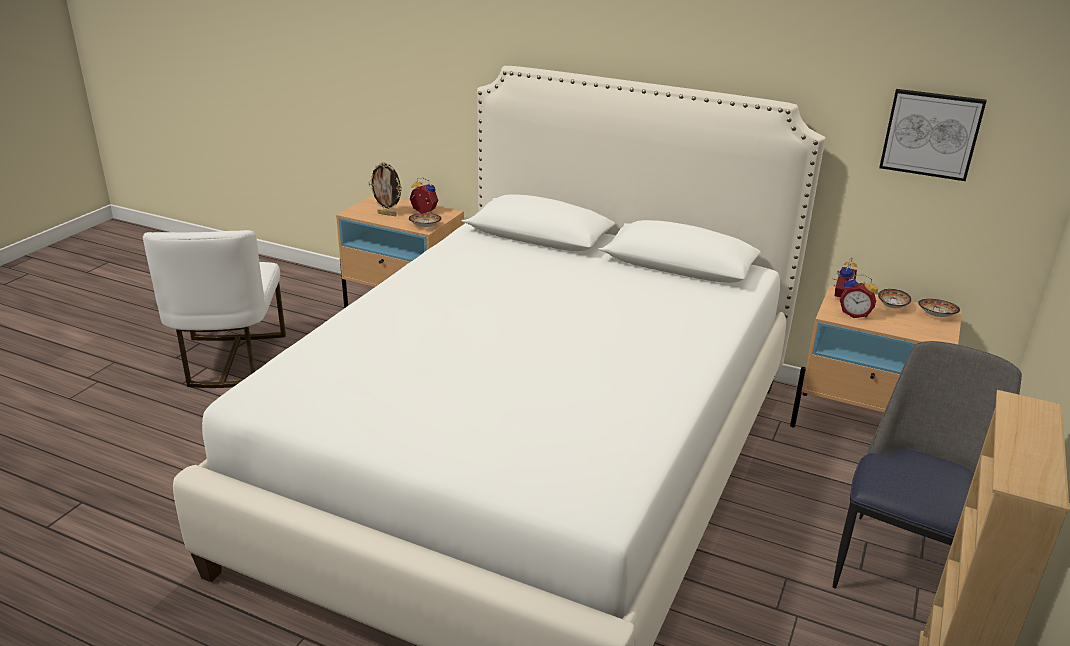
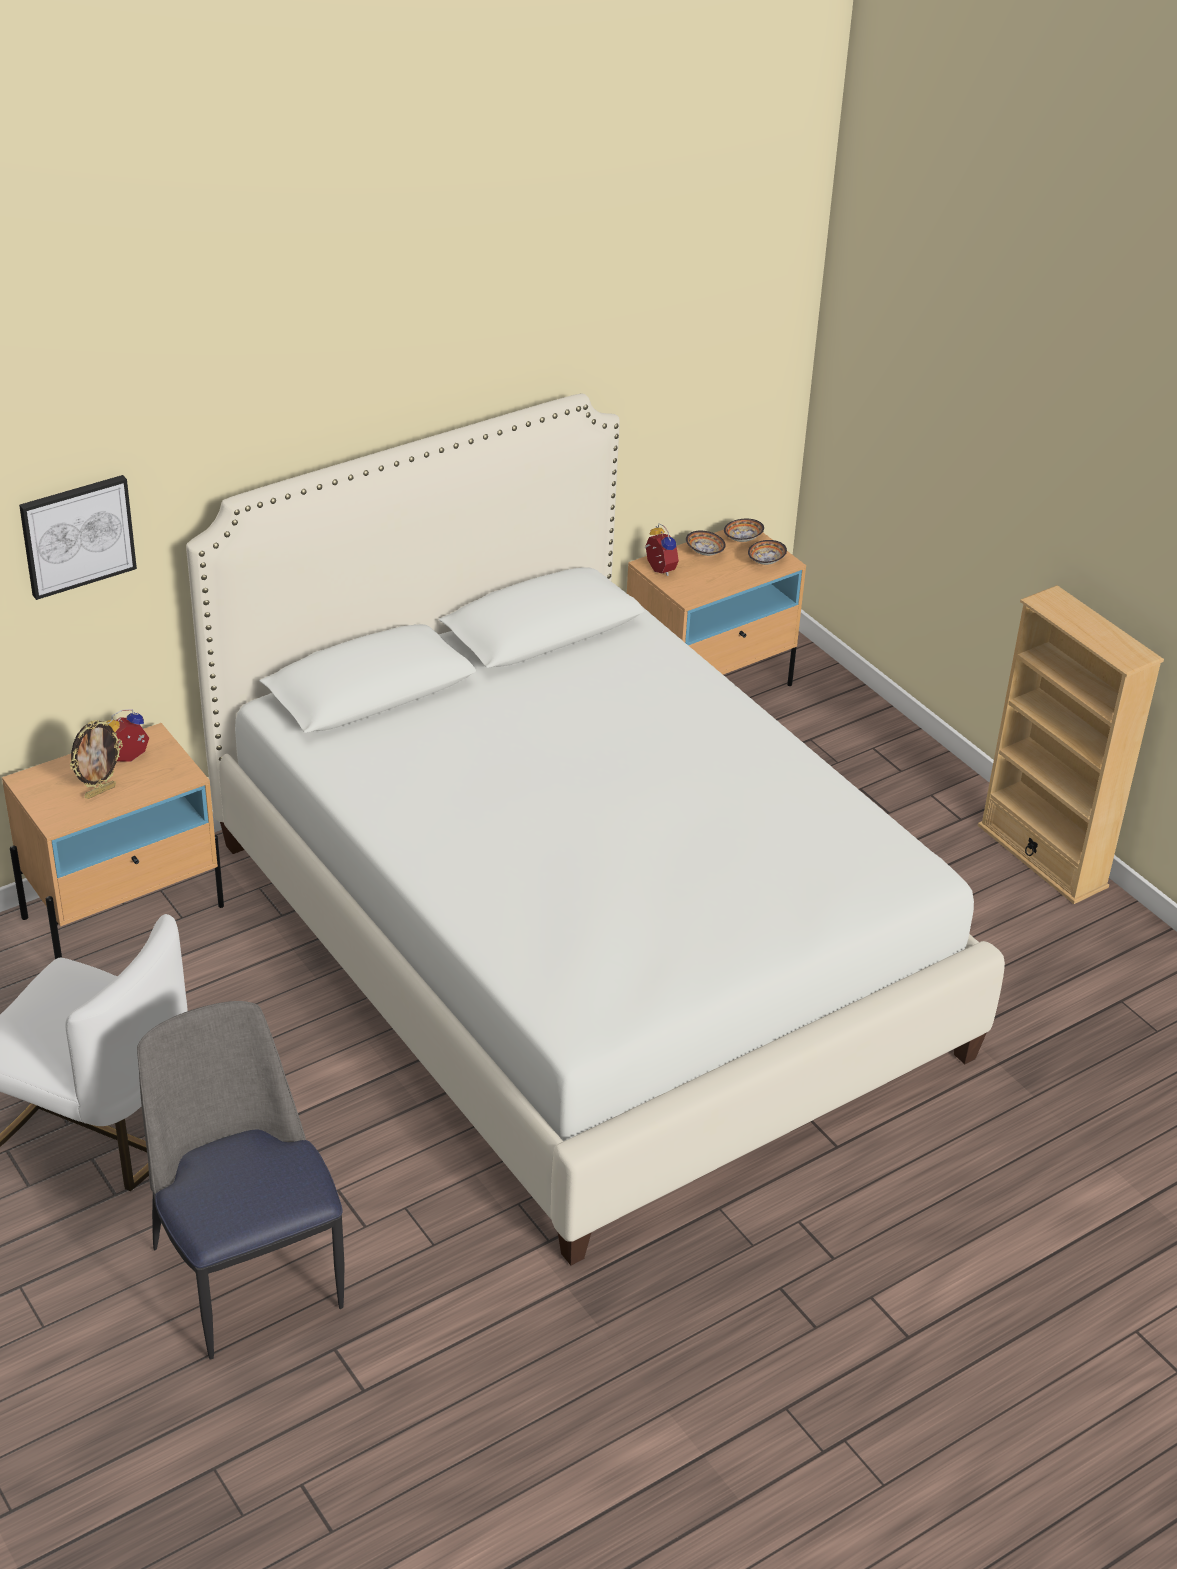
camera: 60 degrees left, 10 degrees up
(425, 227) = (182, 773): bowl -> bowl (767, 561)
(855, 314) = (698, 582): alarm clock -> none
(904, 568) = (906, 788): chair -> chair (247, 1272)
(931, 134) = (695, 363): picture -> picture (77, 535)

